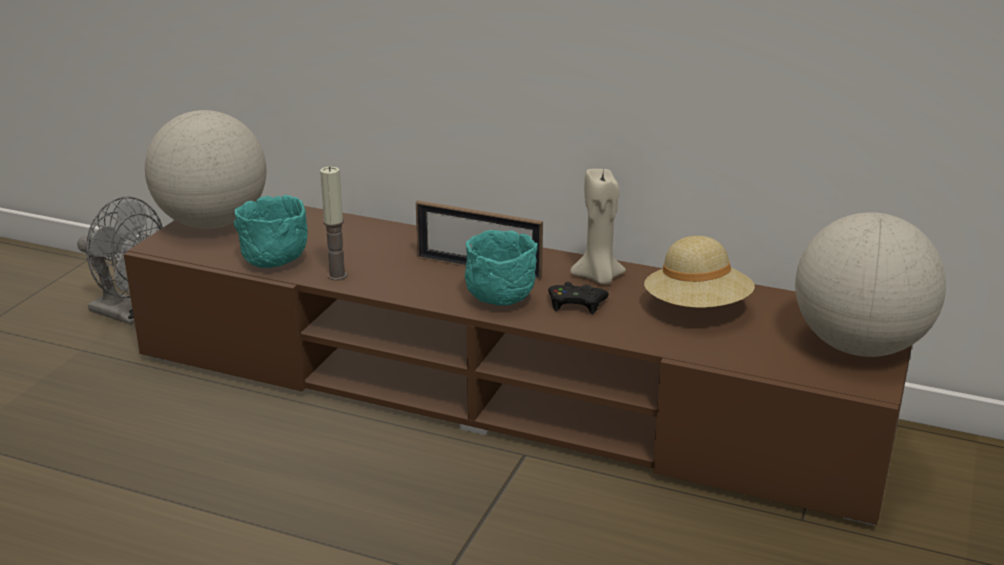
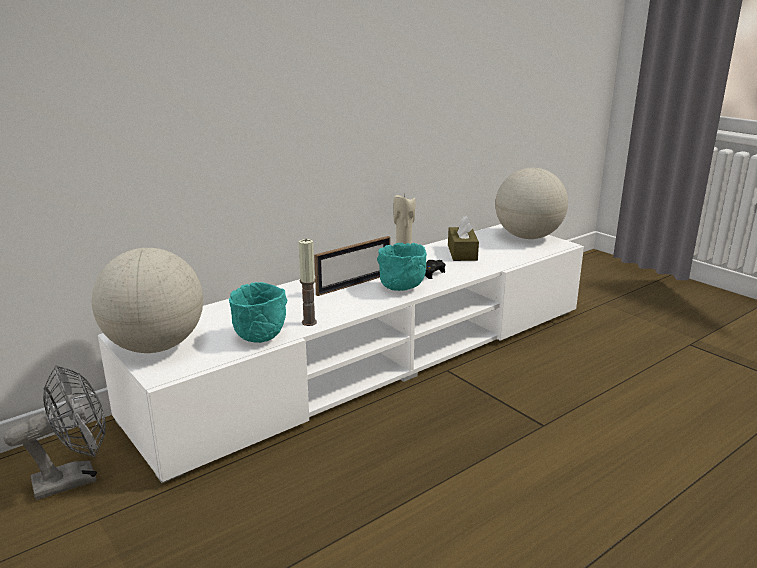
camera: 60 degrees left, 5 degrees down
(503, 392) = (379, 358): brown tv stand -> white tv stand
(697, 308) = (462, 253): beige hat -> brown tissue box

